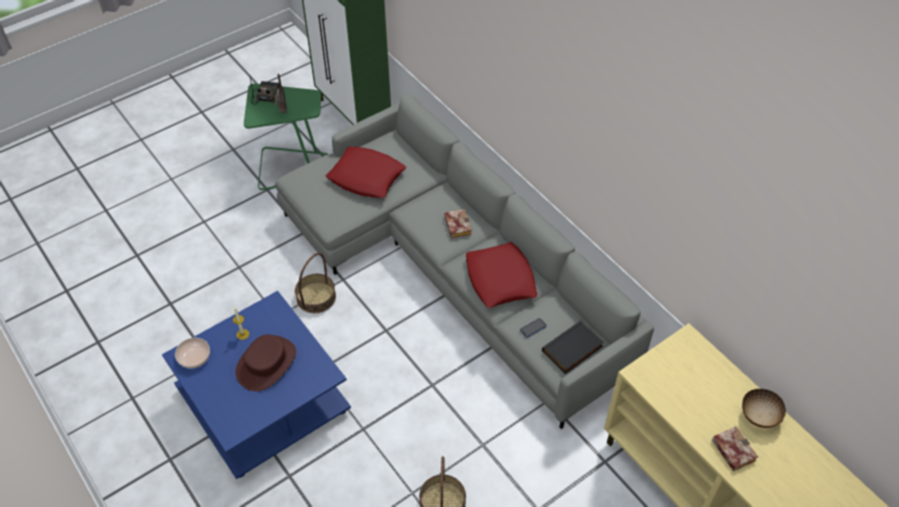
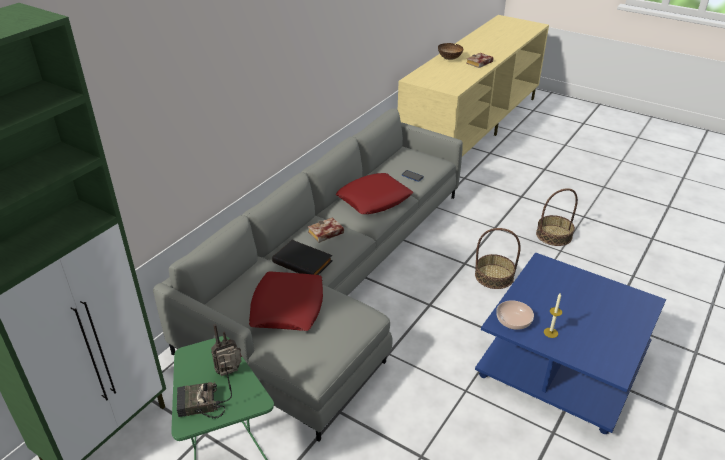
camera: 110 degrees left, 15 degrees down
(194, 357) = (607, 359): bowl -> bowl (513, 321)
(266, 364) = (565, 303): brown hat -> none
(316, 297) = (422, 367): basket -> basket (494, 276)
(573, 350) = (419, 158): black book -> black book (303, 261)

